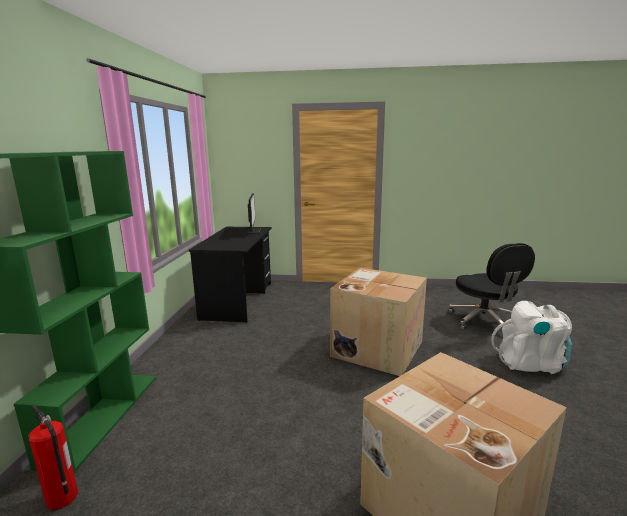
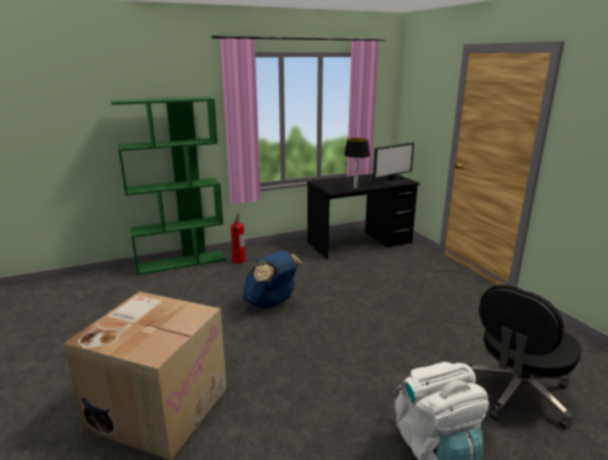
camera: 60 degrees right, 5 degrees up
(62, 498) = (122, 280): fire extinguisher -> fire extinguisher (239, 261)
(246, 241) = (355, 187): none -> table lamp
(296, 374) = (271, 303): none -> blue backpack
(376, 348) = (352, 329): cardboard box -> none

